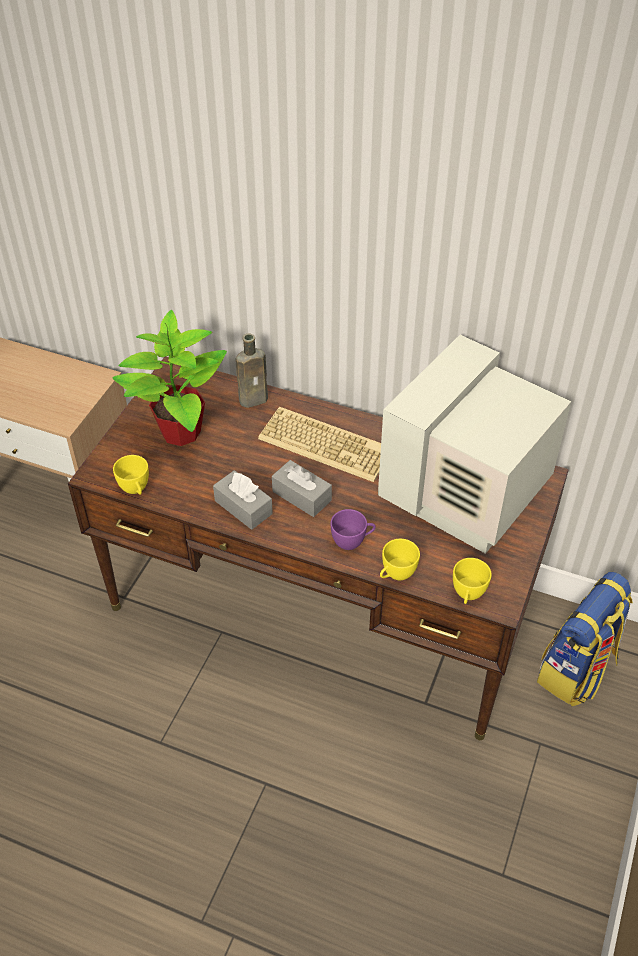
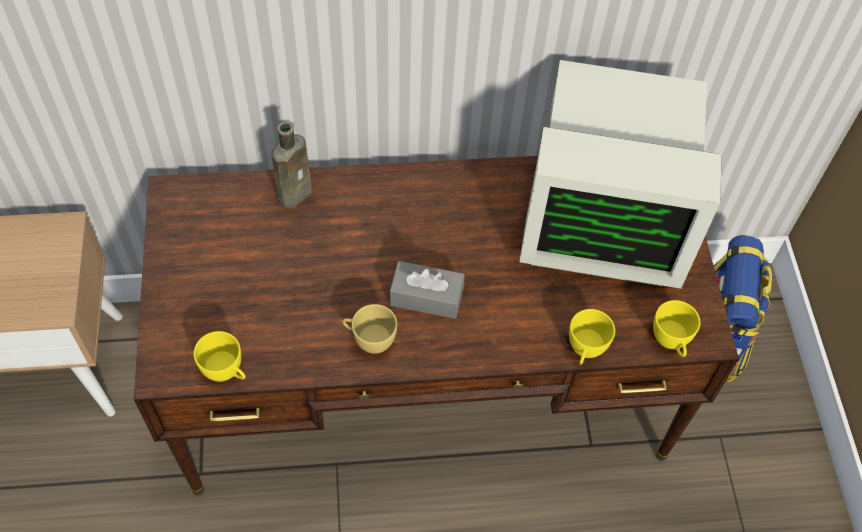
camera: 30 degrees left, 10 degrees up
(180, 432) = (233, 273): potted plant -> none
(243, 507) = (369, 340): grey tissue box -> yellow cup
(327, 444) = (415, 219): keyboard -> none
(352, 541) = (516, 330): purple cup -> none
(467, 495) = (601, 221): monitor -> monitor turned 90 degrees counterclockwise

